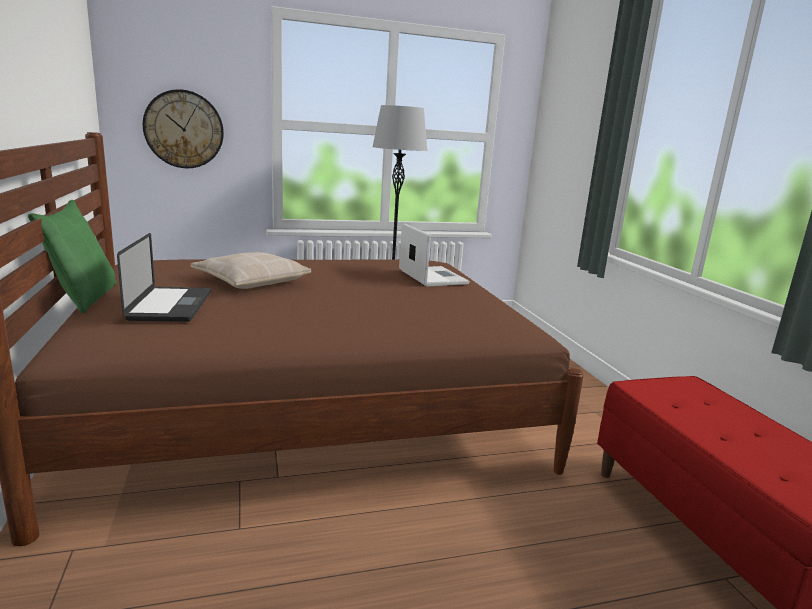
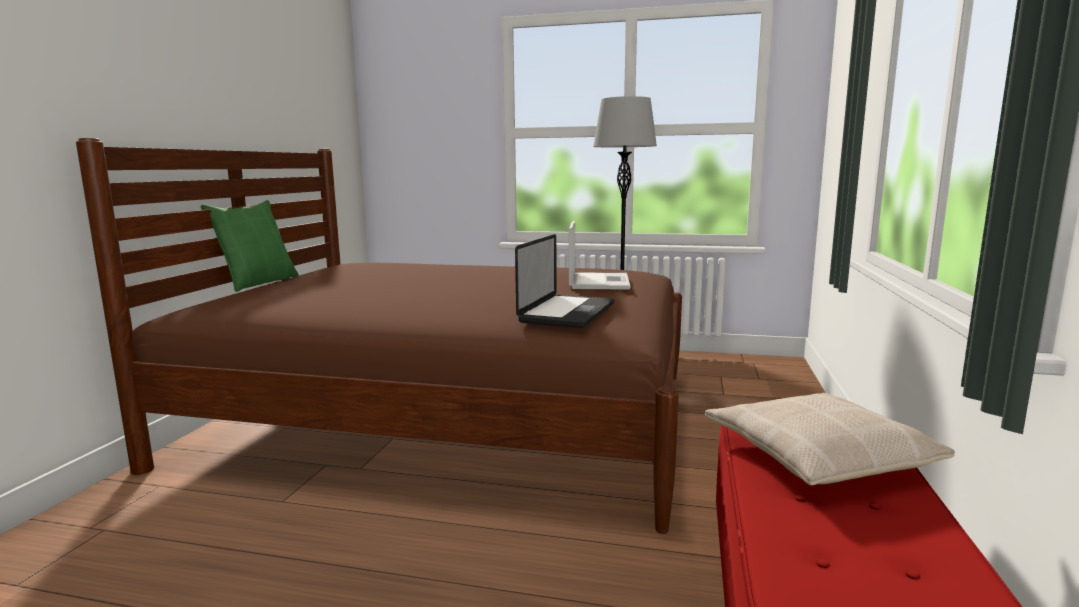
camera: 30 degrees right, 5 degrees down
(170, 305) = (299, 289): laptop -> laptop (567, 313)
(184, 129) = (426, 146): wall clock -> none
(251, 281) = (403, 277): beige pillow -> beige pillow (817, 455)

